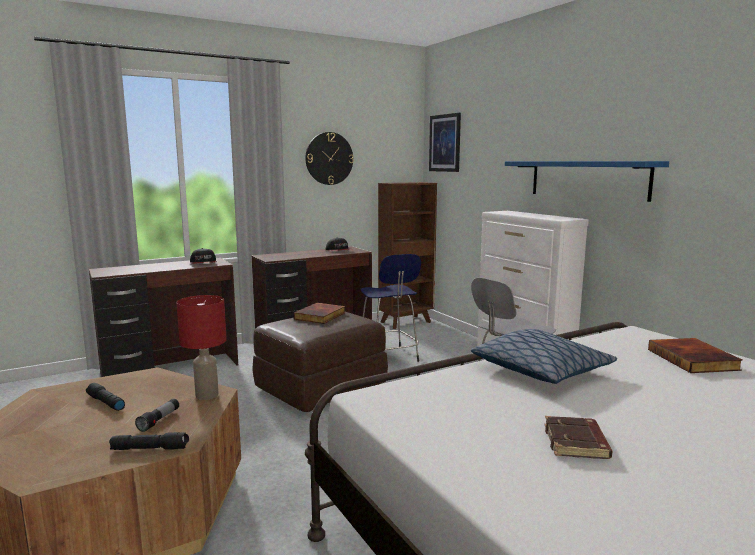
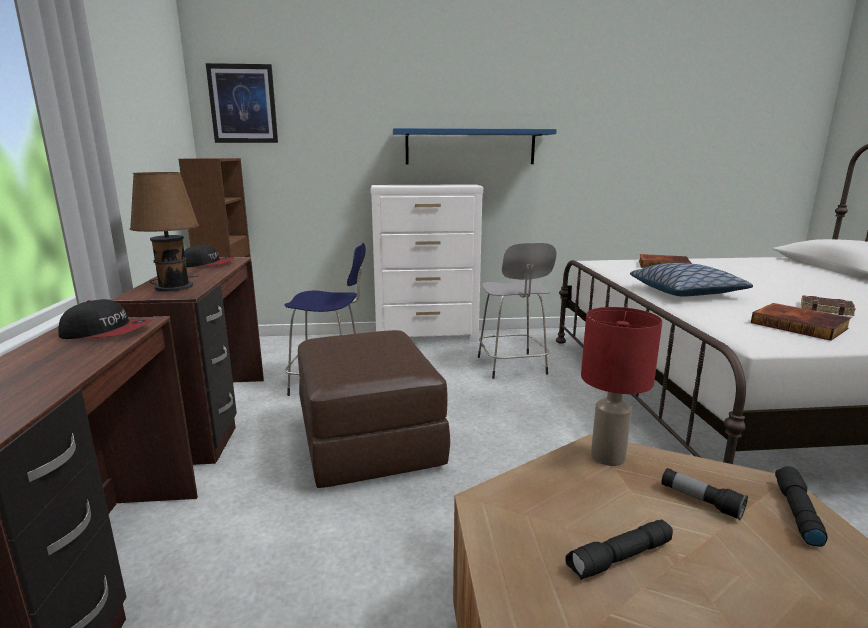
camera: 65 degrees left, 5 degrees up
(285, 255) = (173, 286): none -> brown table lamp
(320, 316) = (344, 348): book -> book (800, 325)
(329, 158) = (125, 114): wall clock -> none

